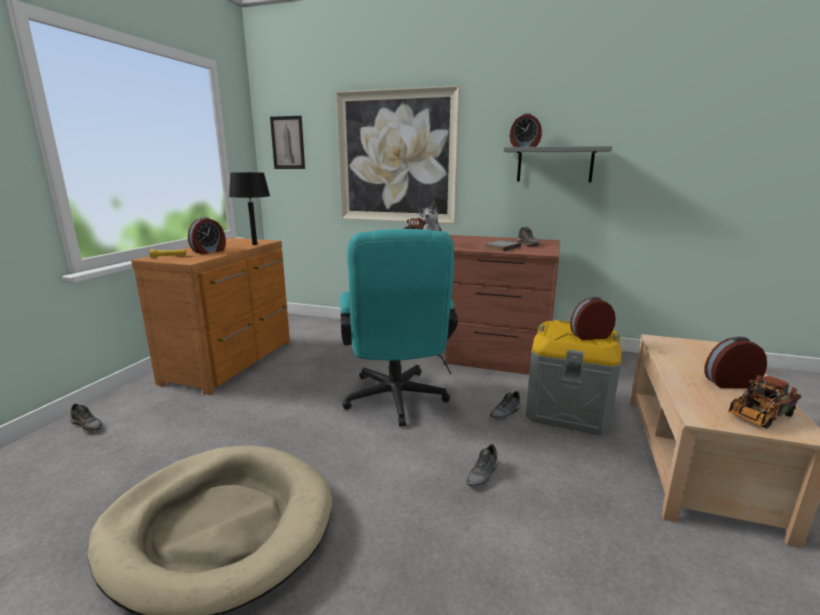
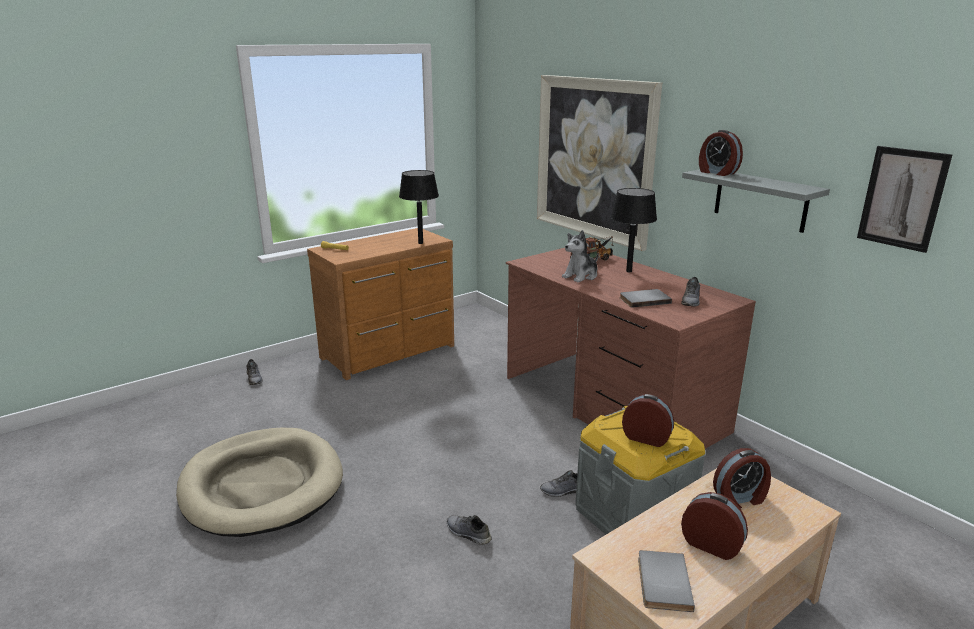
camera: 35 degrees right, 5 degrees up
(209, 251) = (371, 248): alarm clock -> alarm clock (740, 499)
(288, 143) = (500, 124): picture -> picture (902, 198)
(396, 402) = (477, 440): turquoise office chair -> none
(456, 238) = (629, 271): none -> black table lamp
(483, 475) = (467, 534): grey shoe -> grey shoe turned 60 degrees clockwise
(758, 417) = (661, 582): toy truck -> grey book

